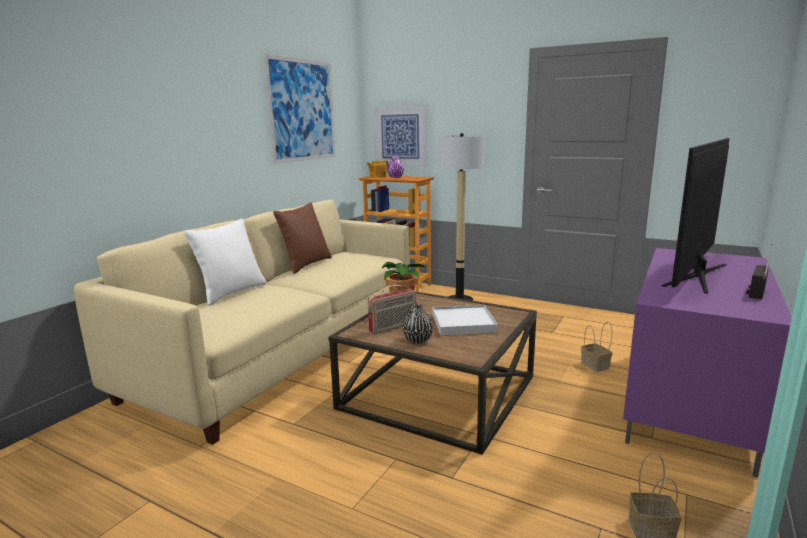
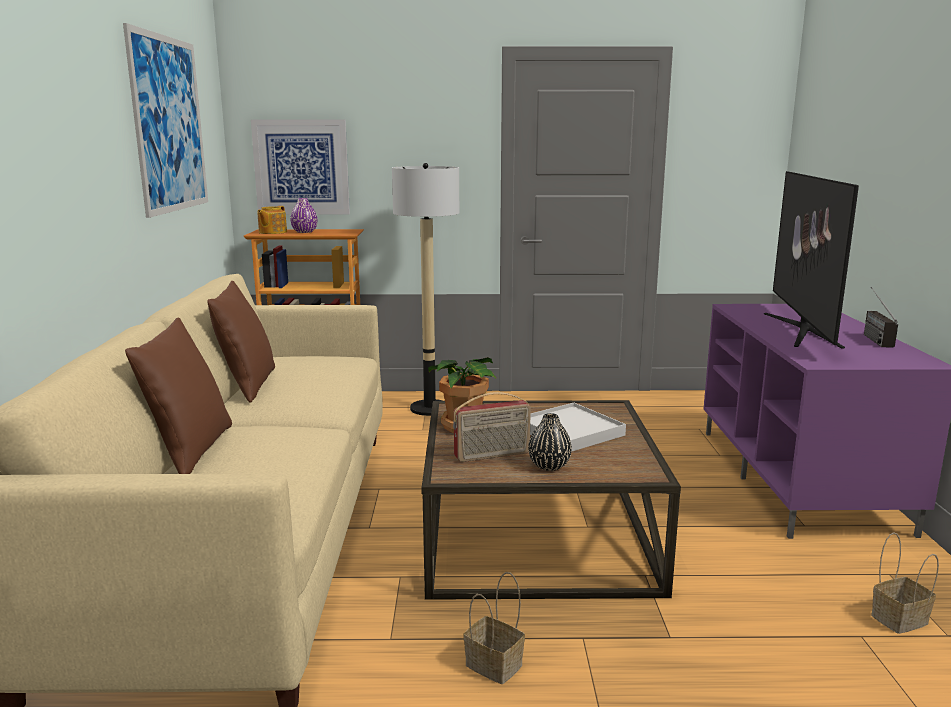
camera: 30 degrees left, 0 degrees up
(231, 293) = (190, 451): white pillow -> brown pillow
(393, 327) = (492, 455): radio -> radio turned 45 degrees clockwise
(596, 365) = (673, 459): basket -> basket (496, 665)

